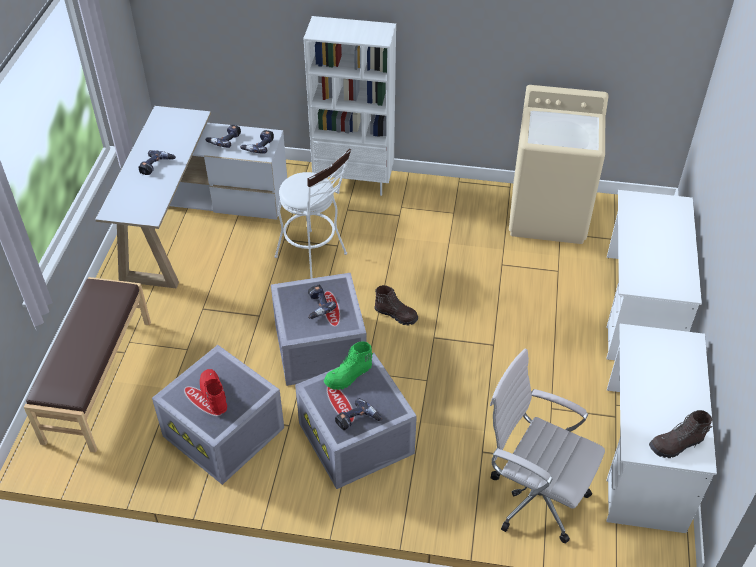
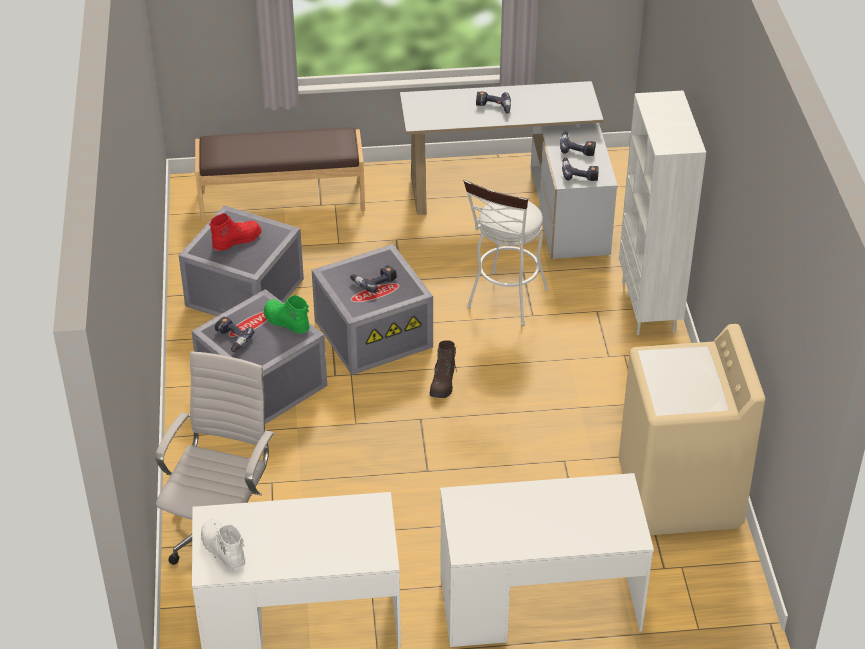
camera: 75 degrees right, 5 degrees down
(676, 445) = (222, 550): brown boot -> white boot

